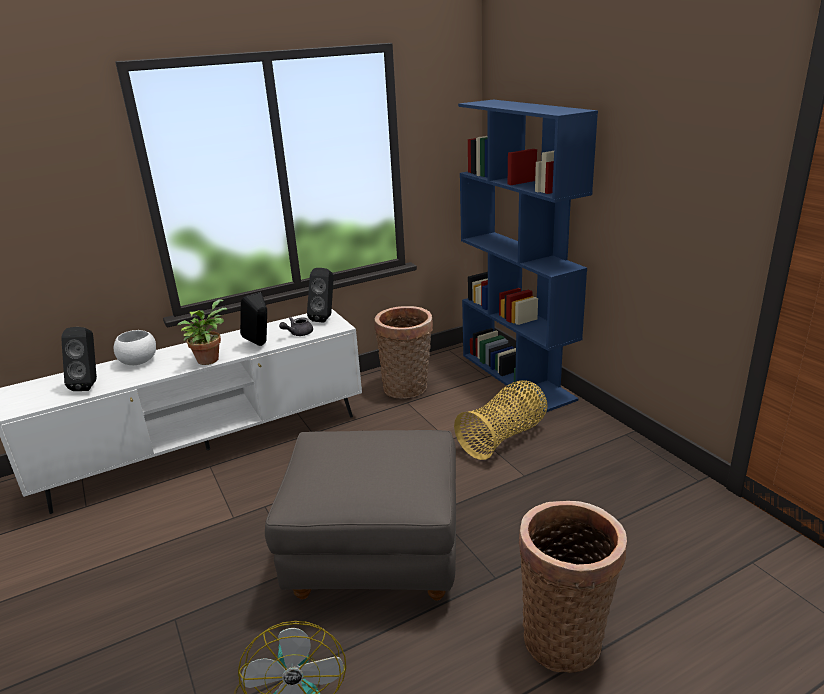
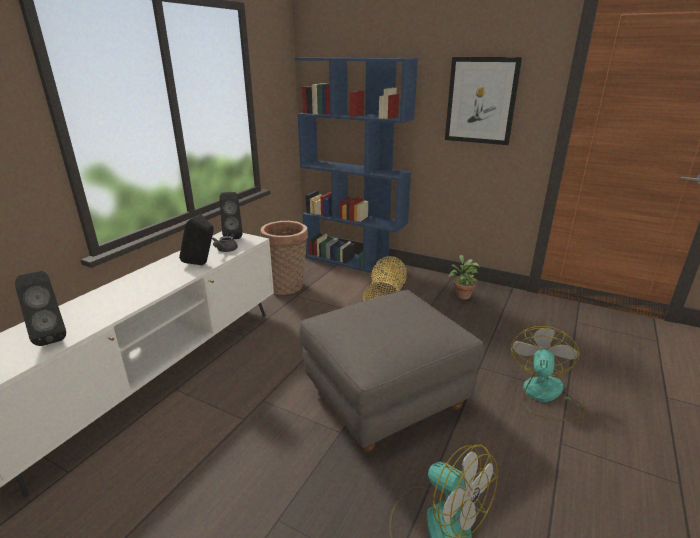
camera: 35 degrees left, 0 degrees up
(139, 361) = (86, 303): white bowl -> none
(209, 358) = (164, 284): potted plant -> potted plant (461, 295)
(564, 636) = (543, 396): basket -> fan
(673, 180) = (481, 101): none -> picture

